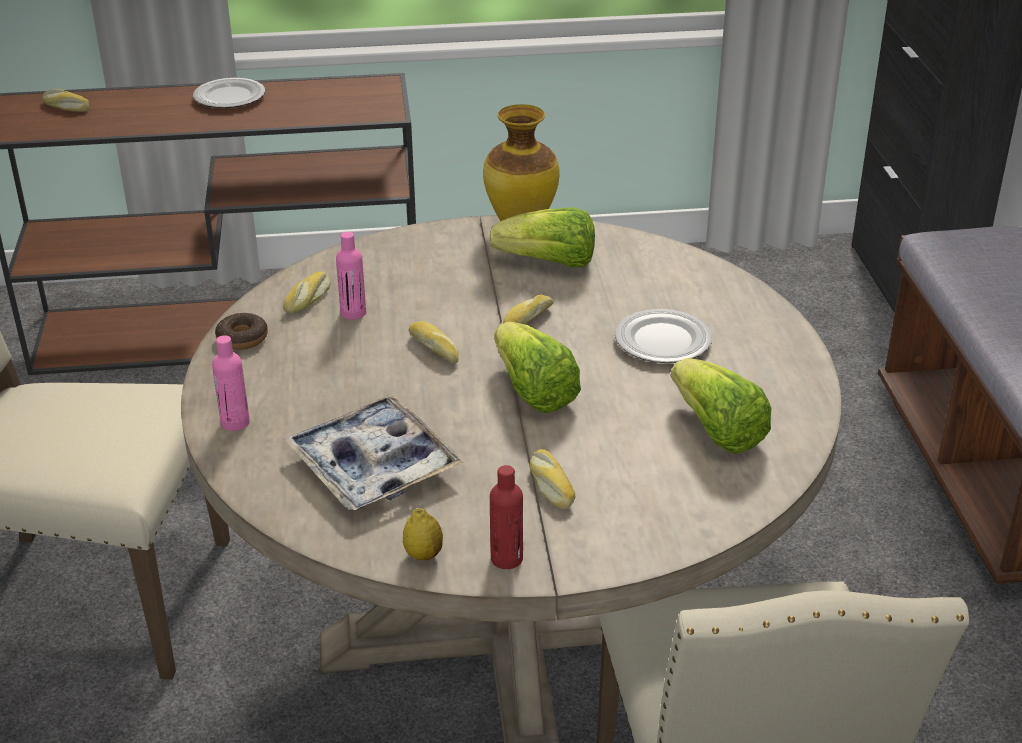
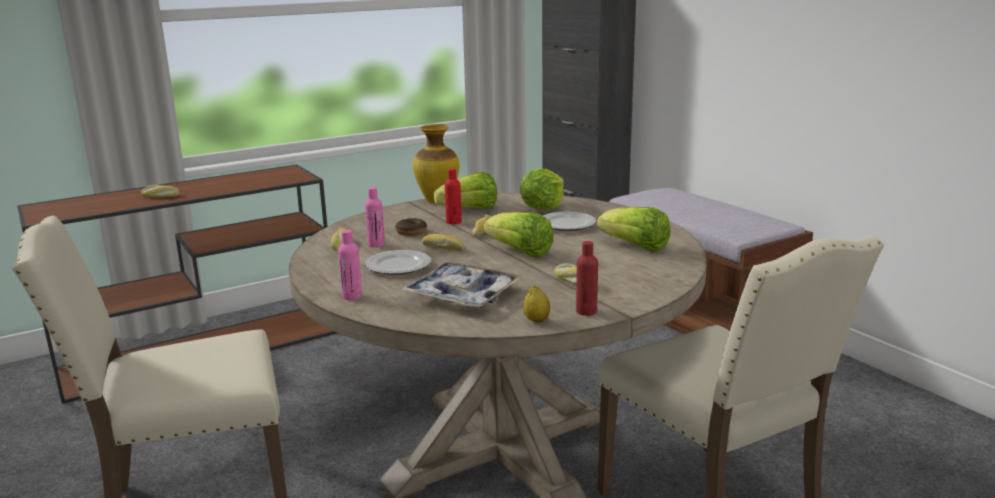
camera: 25 degrees left, 15 degrees down
(65, 107) = (77, 203): bread -> bread (160, 196)
(230, 97) = (194, 185): plate -> plate (399, 266)
(242, 338) = (316, 265): donut -> donut (411, 232)
(501, 287) = (453, 222): none -> red bottle
(664, 286) = (543, 208): none -> lettuce

